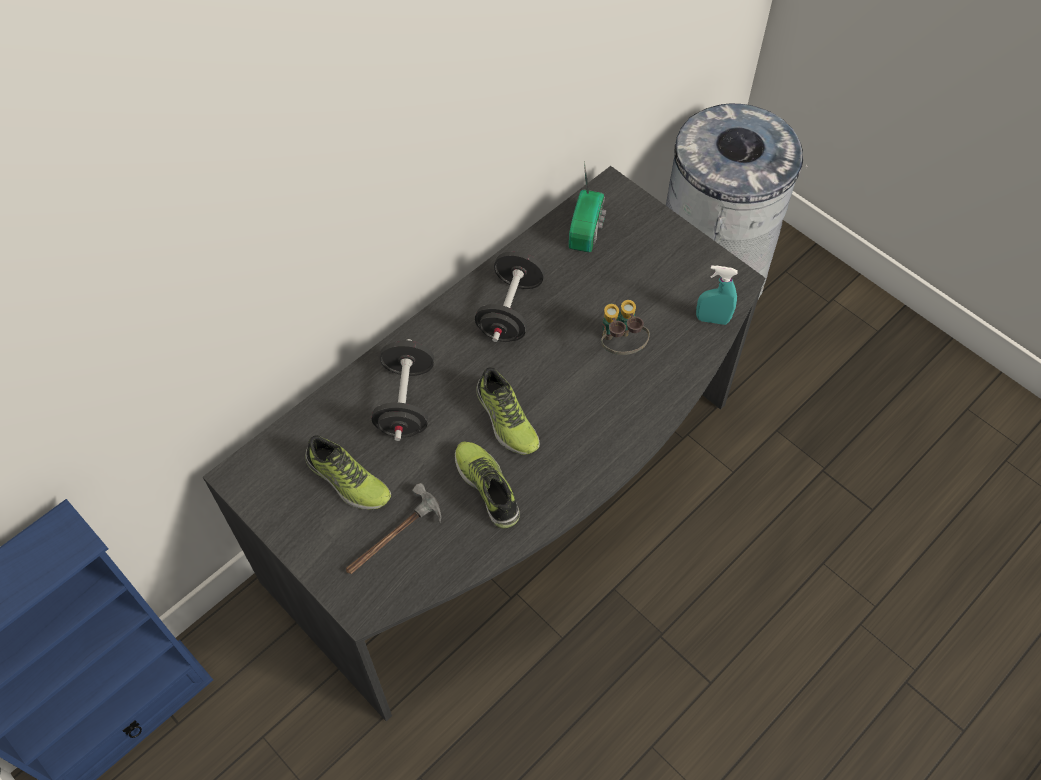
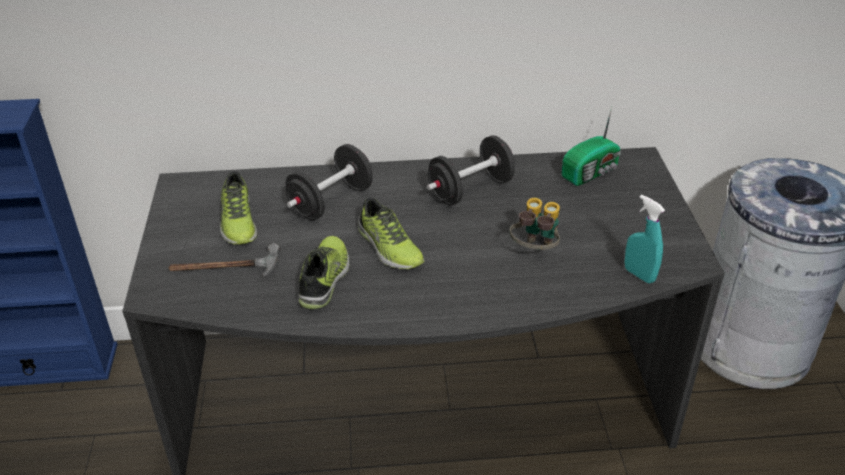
camera: 40 degrees right, 20 degrees down
(505, 420) = (388, 247): shoe -> shoe turned 45 degrees counterclockwise

